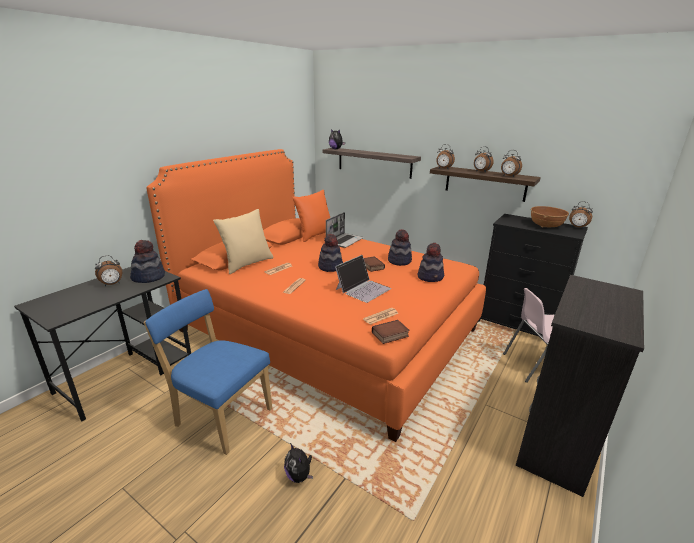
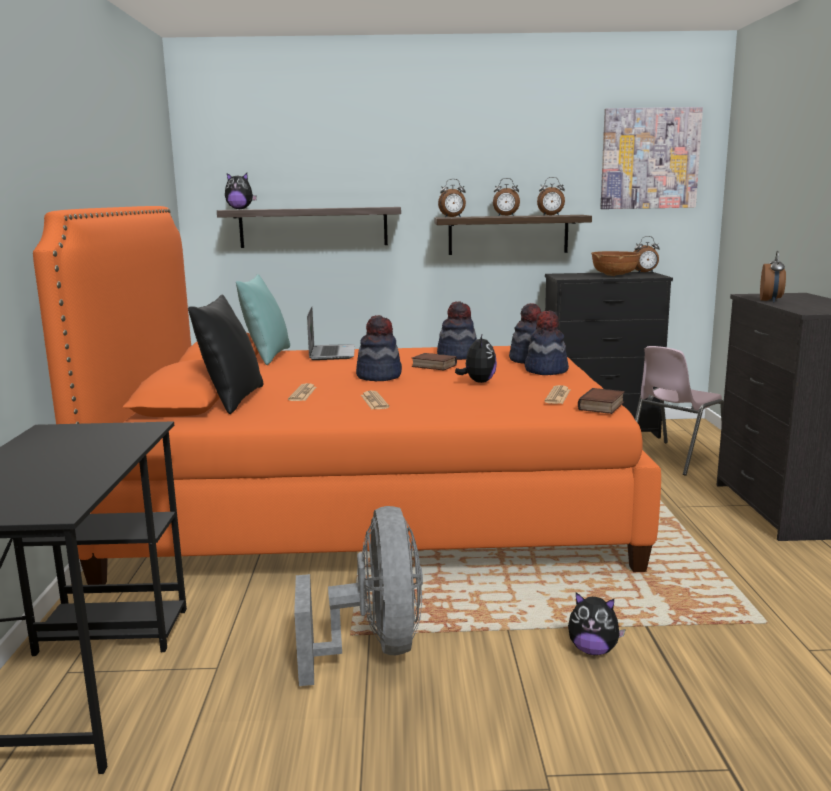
camera: 35 degrees left, 10 degrees down
(112, 284) = (49, 455): alarm clock -> alarm clock (771, 301)
(148, 277) = (107, 433): hat -> hat (545, 370)
(221, 415) = (374, 648): blue chair -> grey fan
(247, 264) = (232, 400): beige pillow -> black pillow
(315, 235) = (266, 356): orange pillow -> turquoise pillow
(363, 289) = (478, 382): laptop -> plush toy
(605, 141) = (649, 159): none -> picture

